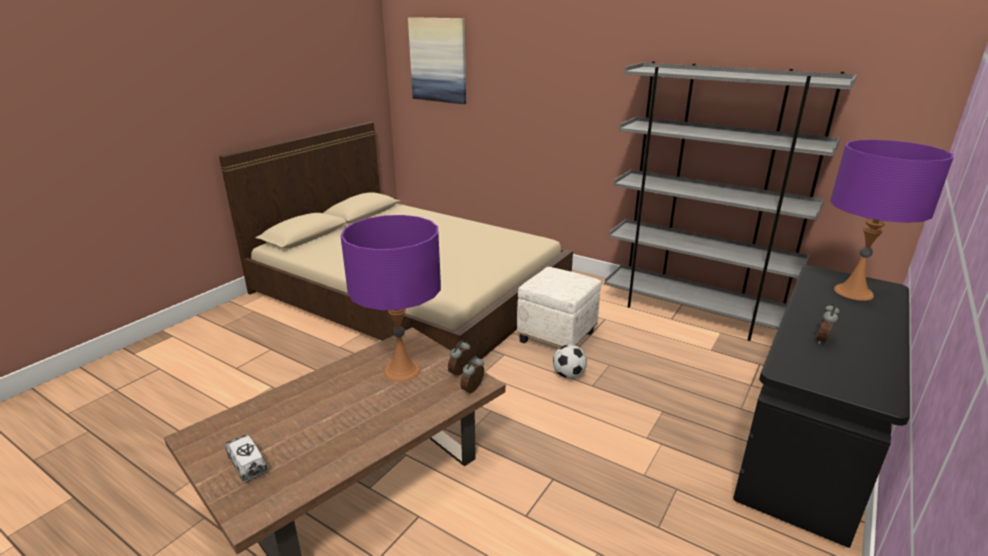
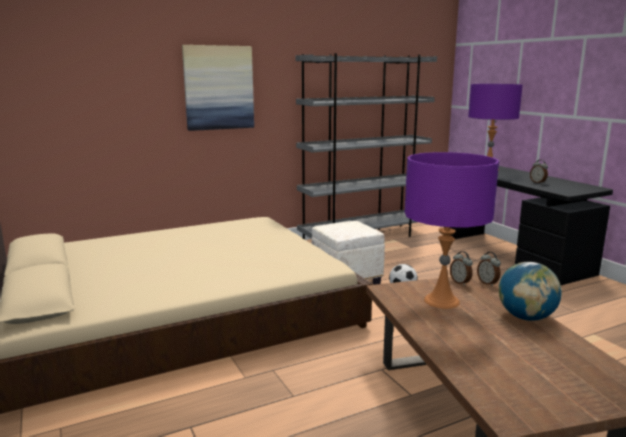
camera: 60 degrees left, 10 degrees down
(247, 463) = (566, 388): toy truck -> none
(393, 426) = (526, 317): none -> globe
(438, 60) = (65, 63): picture -> picture (219, 88)

